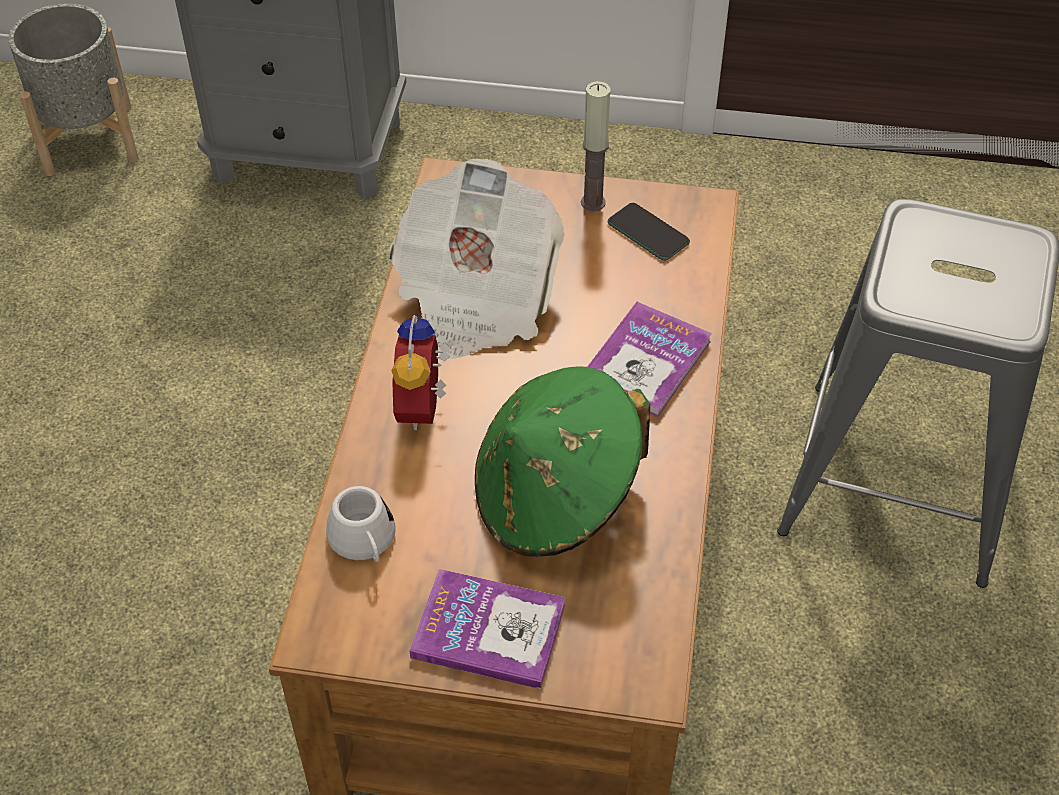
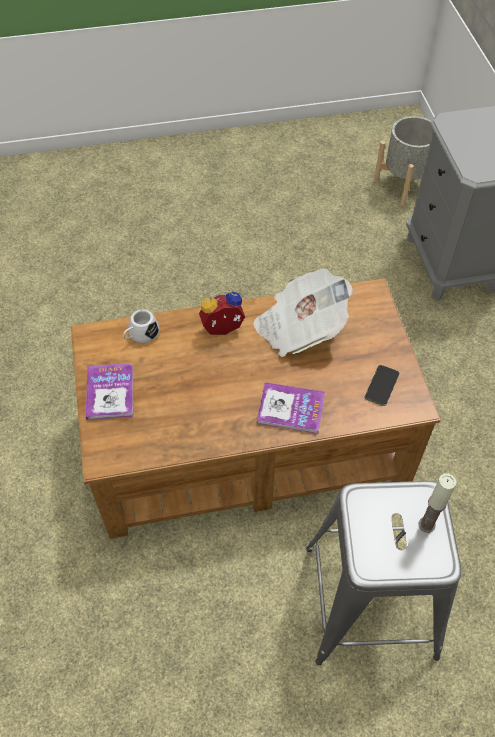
camera: 70 degrees right, 5 degrees up
(556, 497) = (191, 396): green hat -> none
(593, 202) = (391, 355): candle -> candle (426, 524)

